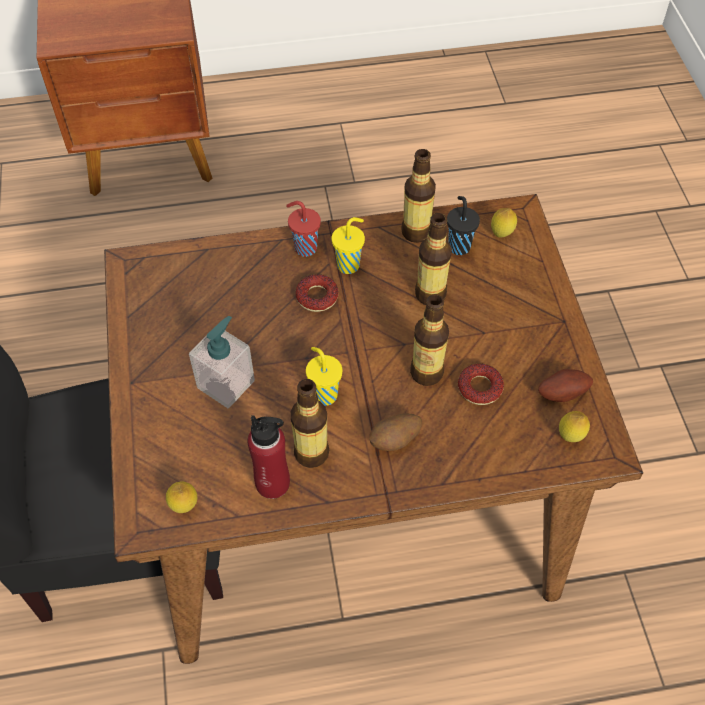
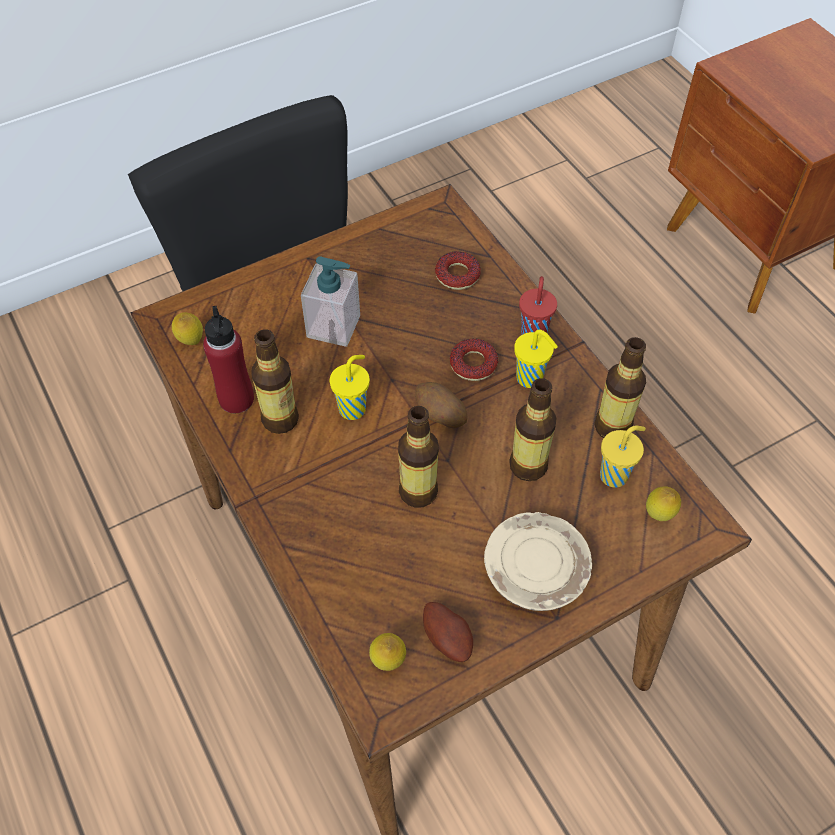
camera: 70 degrees right, 0 degrees up
(395, 441) = (320, 487): potato -> potato (440, 416)
(458, 246) = (615, 475): black cup -> yellow cup
(479, 388) = (419, 549): donut -> donut (457, 275)
(522, 320) = (536, 570): none -> beige plate

